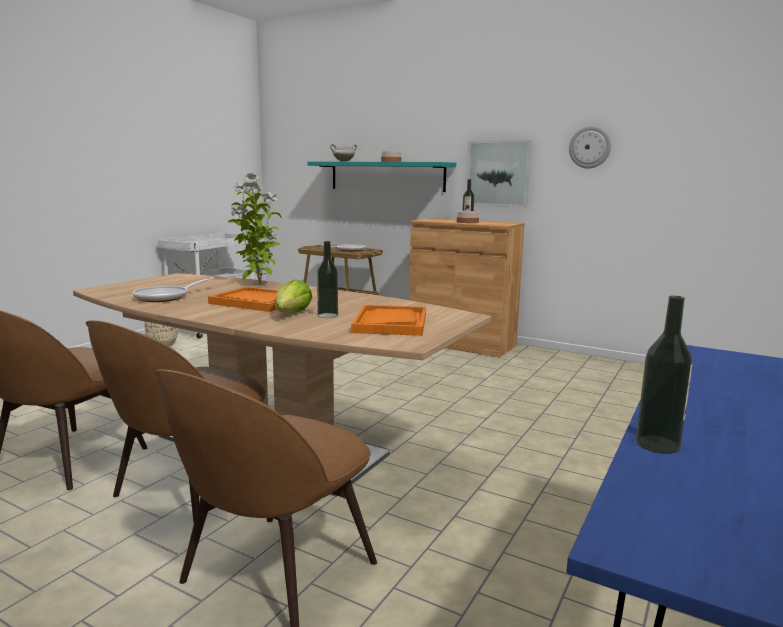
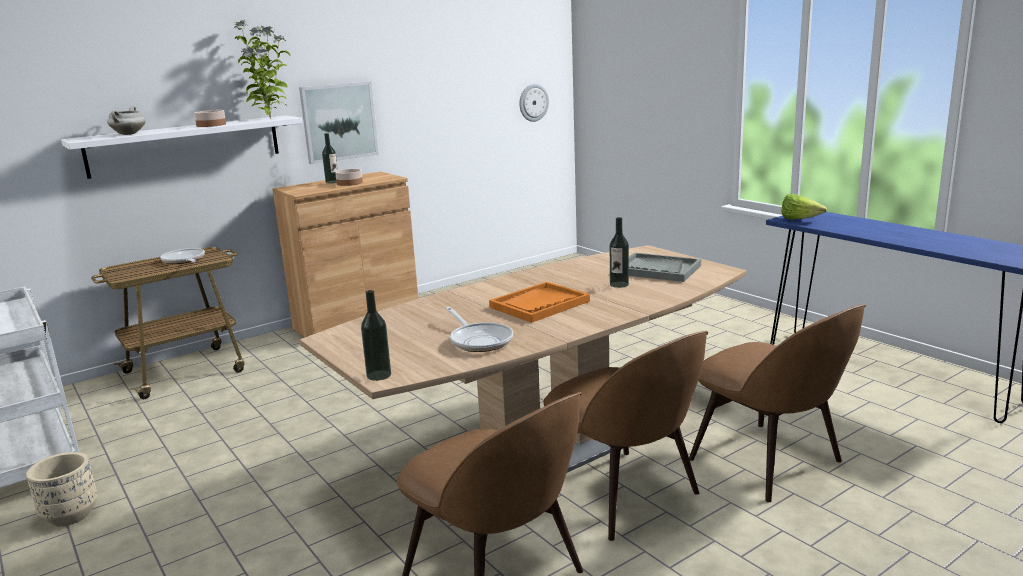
camera: 65 degrees left, 5 degrees up
(258, 285) = (444, 302): potted plant -> potted plant (270, 119)
(292, 315) = (608, 295): lettuce -> lettuce (799, 219)
(386, 176) = (185, 145): turquoise shelf -> white shelf
(390, 323) = (657, 270): orange tray -> grey tray
(590, 147) = (423, 84): wall clock -> wall clock (533, 102)
(657, 444) = (928, 246): bottle -> bottle (379, 375)

